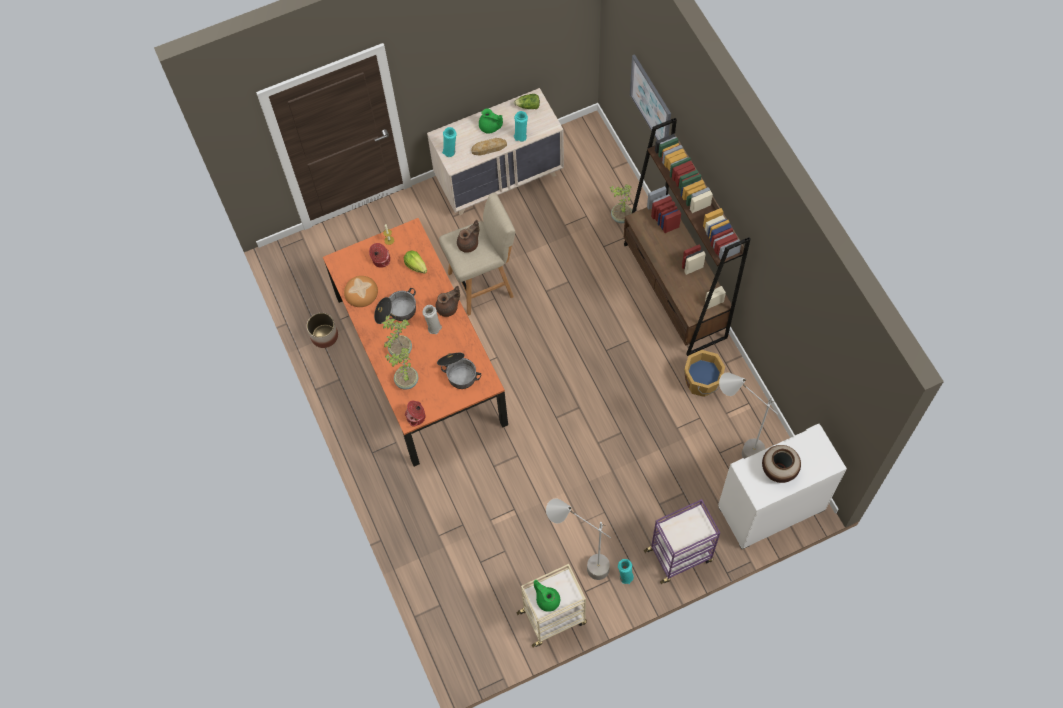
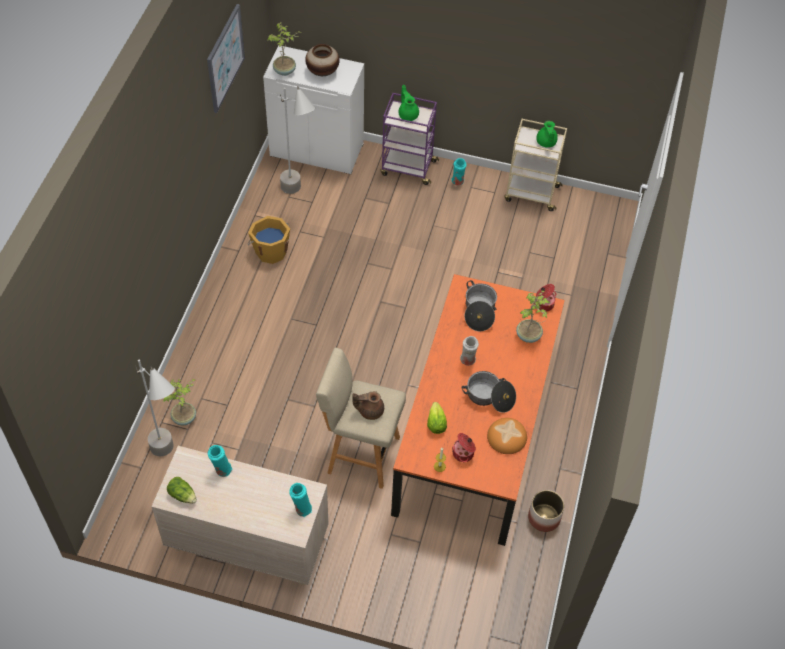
camera: 145 degrees left, 10 degrees down
(400, 349) = (513, 364): potted plant -> potted plant (285, 71)
(448, 308) = (440, 367): brown teapot -> none
(489, 148) = (263, 481): bread -> none
(490, 127) = (240, 502): green teapot -> green teapot (408, 114)
(579, 564) = (483, 209): grey floor lamp -> grey floor lamp (171, 460)
(651, 103) = (109, 327): picture -> picture (225, 58)
(674, 291) = (213, 326): brown bookcase -> none

